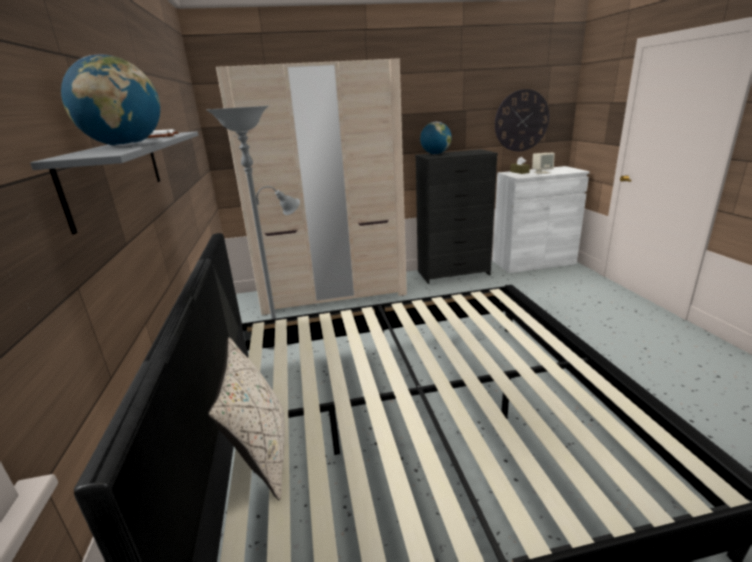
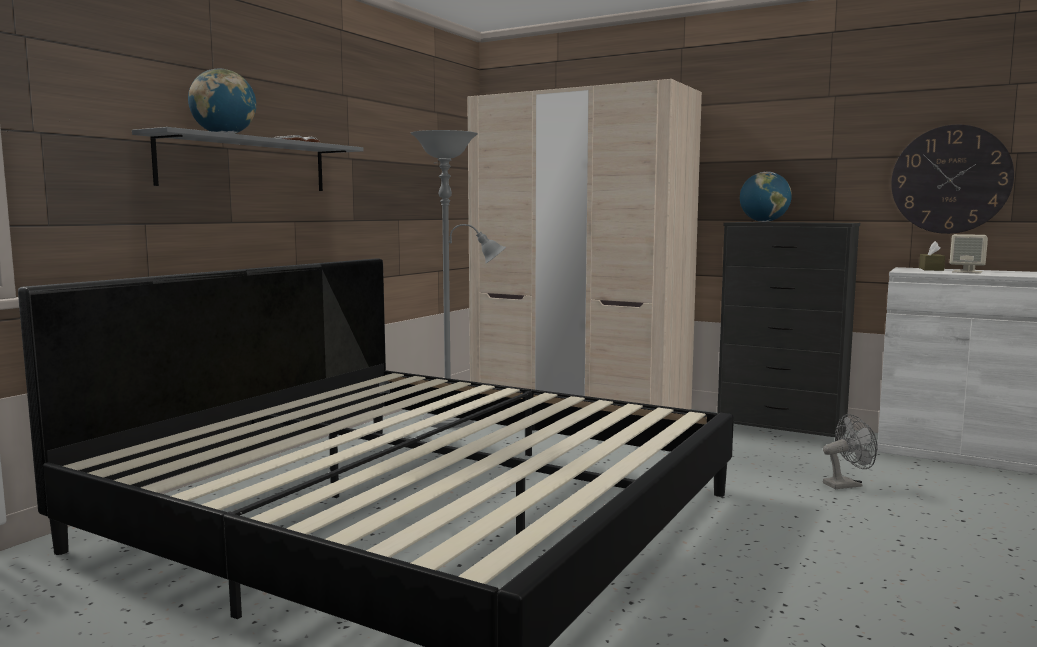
camera: 40 degrees right, 15 degrees down
(261, 455) = (231, 426): beige pillow -> none
(535, 299) = (847, 484): none -> grey fan

